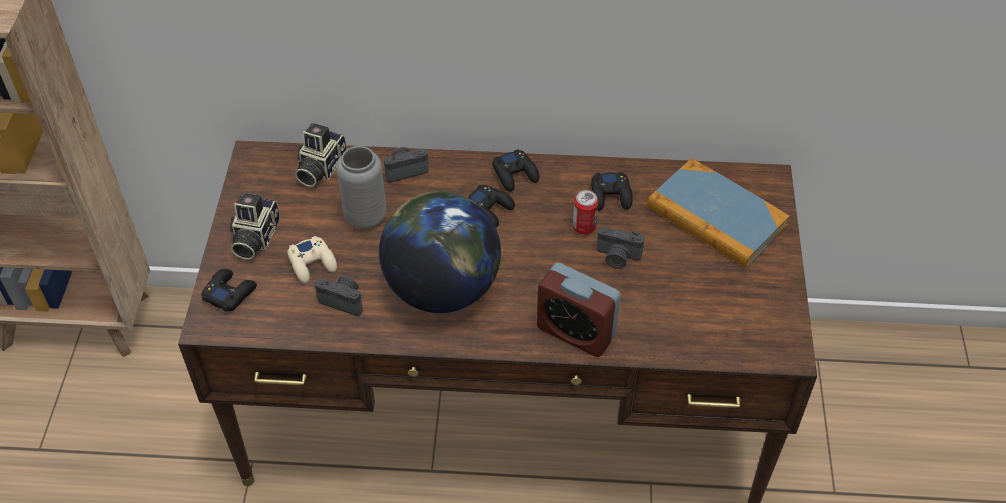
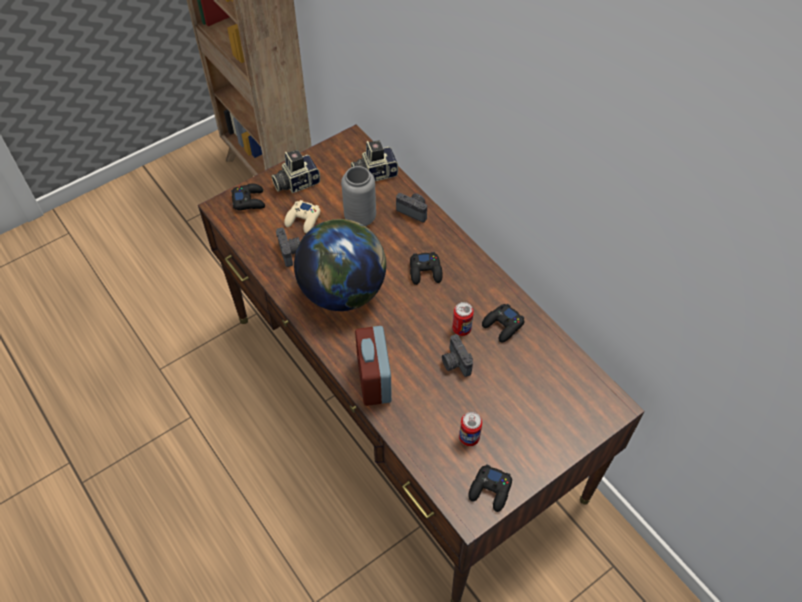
camera: 50 degrees right, 5 degrees up
(515, 174) = (467, 265): black game controller -> black game controller (490, 490)
(708, 301) = (469, 437): none -> can
(716, 217) = (547, 396): book -> none

